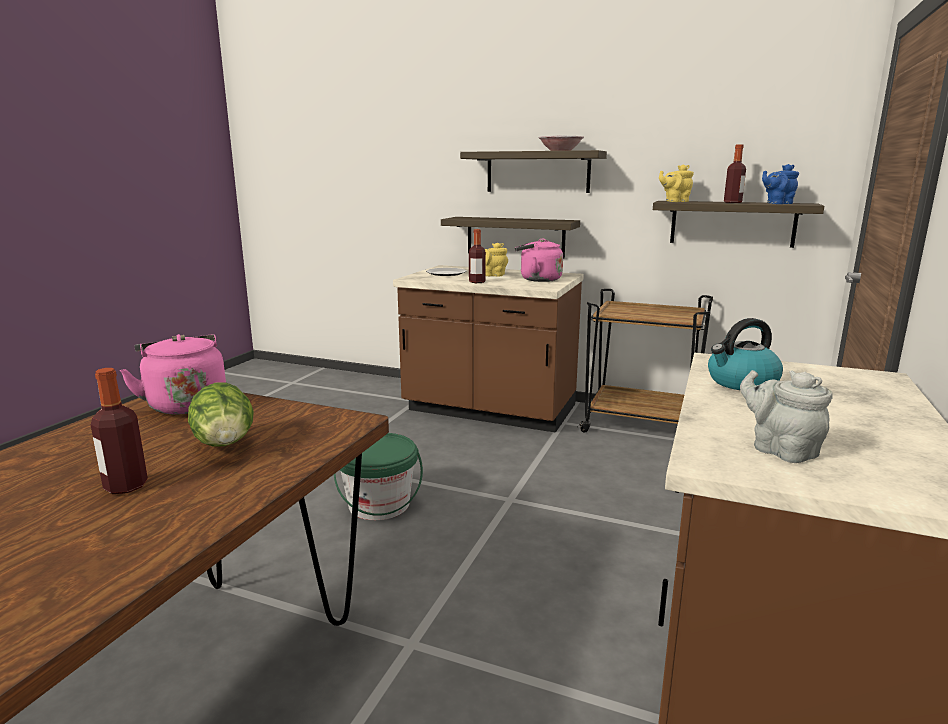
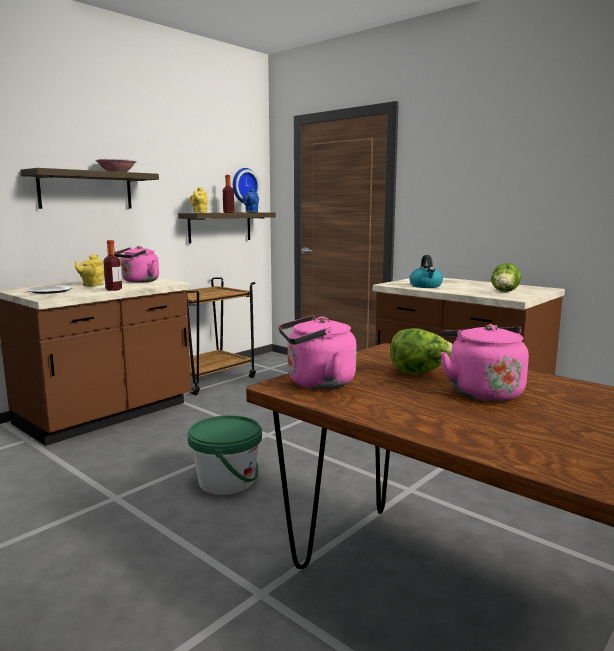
camera: 70 degrees left, 5 degrees down
(126, 486) = (482, 392): bottle -> pink kettle
(515, 237) = (71, 251): shelf -> none
(780, 450) = (505, 292): grey teapot -> lettuce
(795, 159) = (243, 185): none -> wall clock

